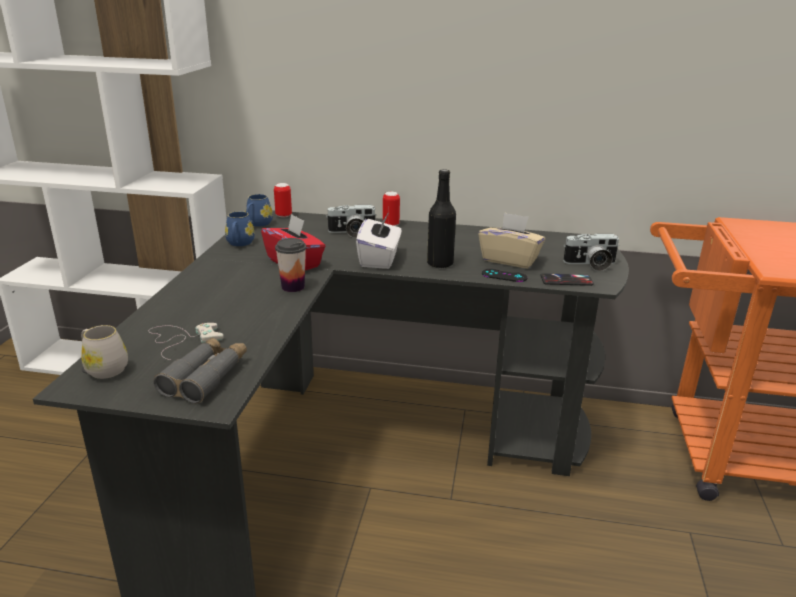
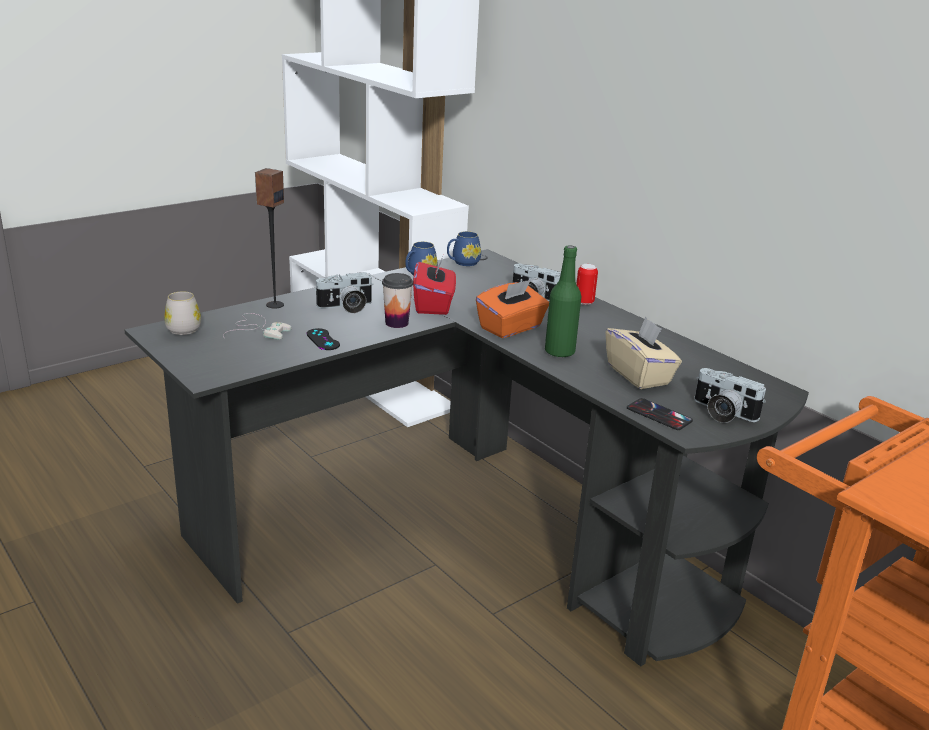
camera: 40 degrees right, 0 degrees up
(158, 312) = (274, 305): none -> speaker
(205, 377) = (229, 359): grey binoculars -> none
(228, 290) = (346, 307): none -> camera
(283, 215) = (499, 262): can -> none
(379, 259) = (511, 328): white tissue box -> orange tissue box
(440, 264) = (559, 352): black bottle -> green bottle
(504, 276) = (601, 385): black game controller -> black game controller (323, 339)

